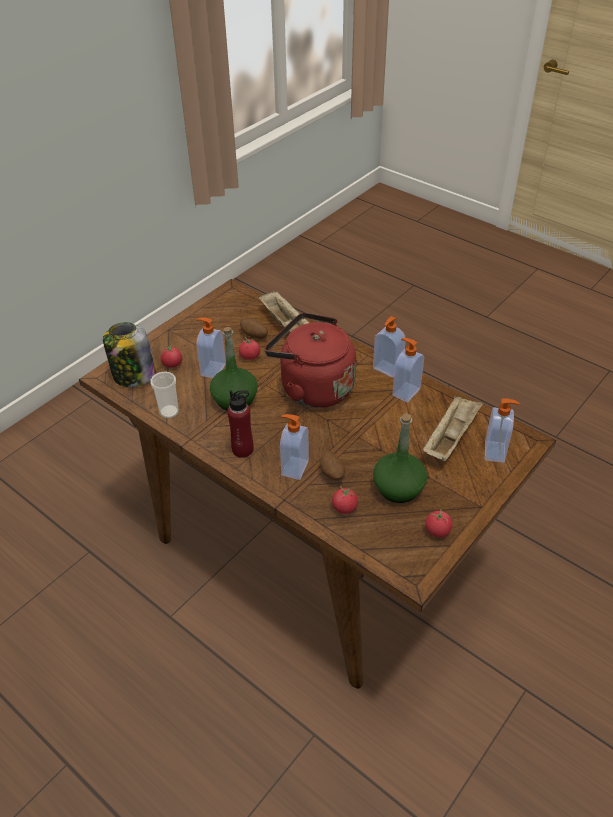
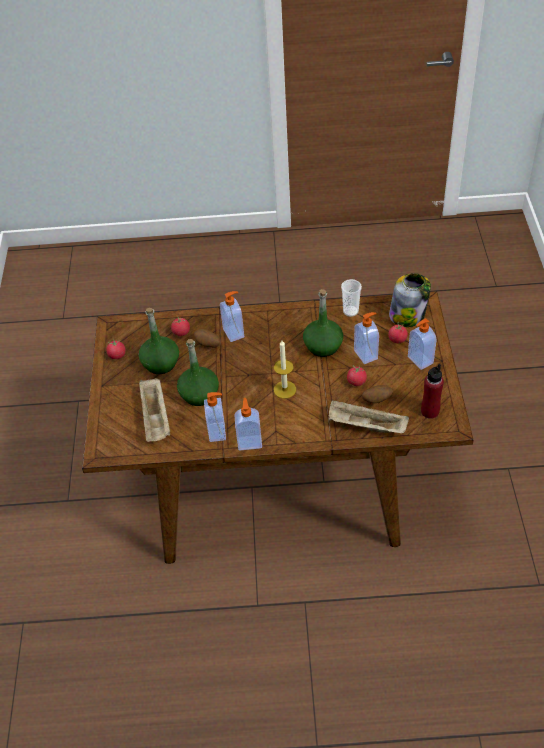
camera: 140 degrees right, 5 degrees up
(243, 449) = (276, 322): red bottle -> red bottle (429, 411)
(312, 387) = (284, 389): red kettle -> candle
(390, 432) = (199, 394): none -> green bottle
(495, 452) = (118, 428): soap dispenser -> soap dispenser (419, 360)

